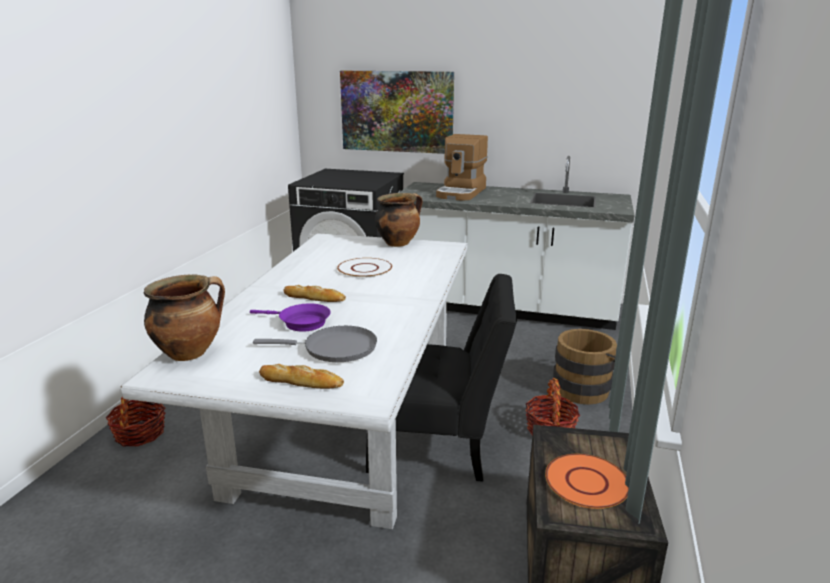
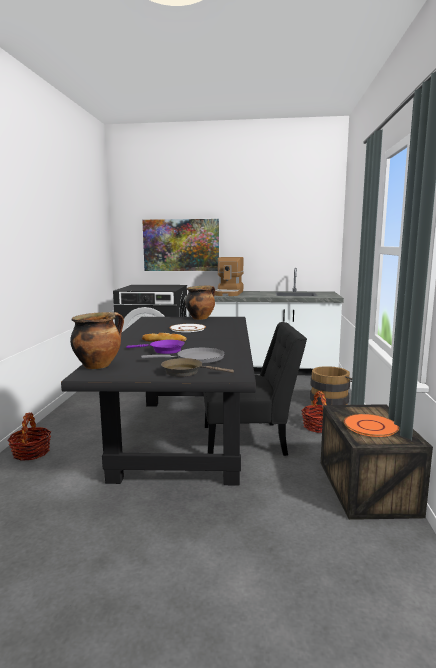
camera: 10 degrees left, 10 degrees down
(301, 381) = (186, 372): bread -> brown frying pan
(348, 426) = (184, 436): white dining table -> black dining table

